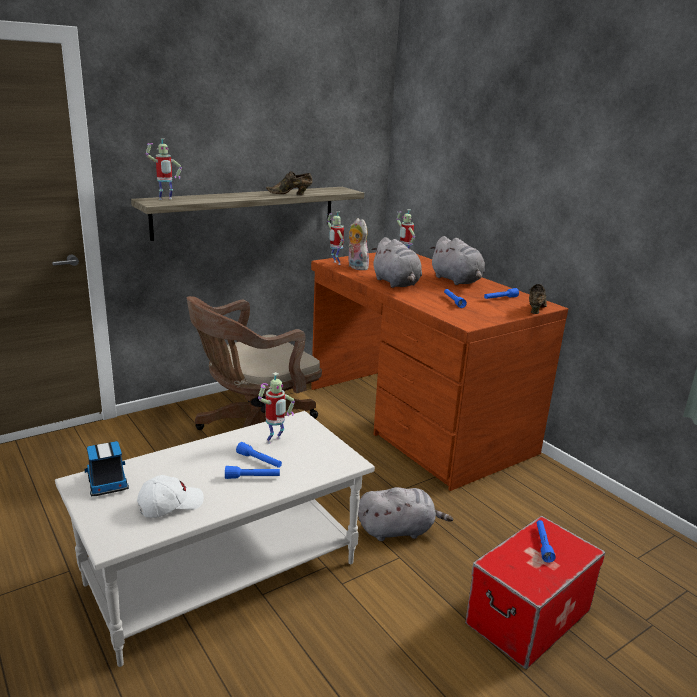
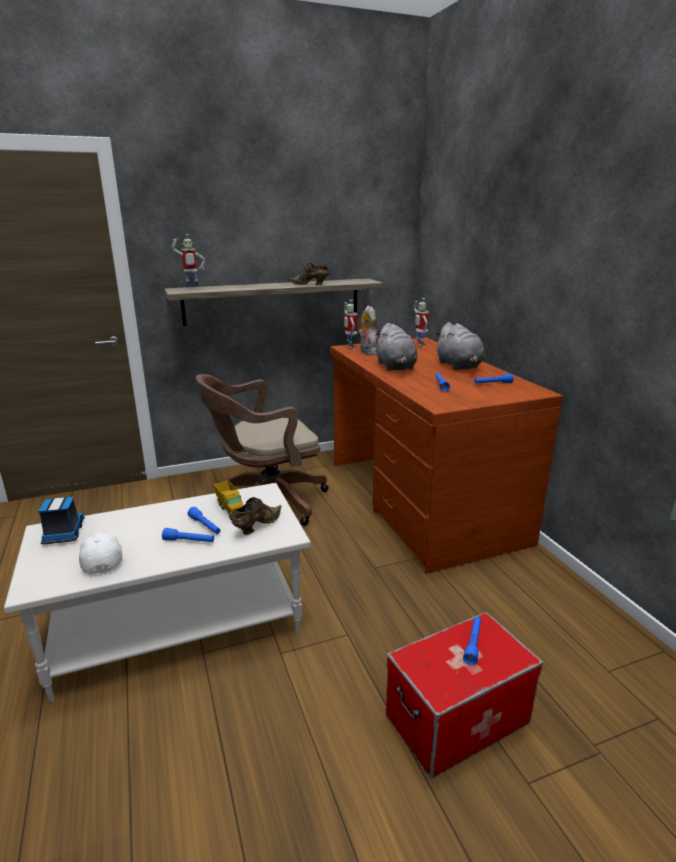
camera: 15 degrees right, 0 degrees up
(170, 504) = (102, 559): white cap -> white cap turned 90 degrees counterclockwise
(275, 441) = (230, 509): toy robot -> toy truck
(398, 530) = (358, 607): grey plush toy -> none
(535, 309) = (524, 395): brown shoe -> brown shoe (256, 526)

